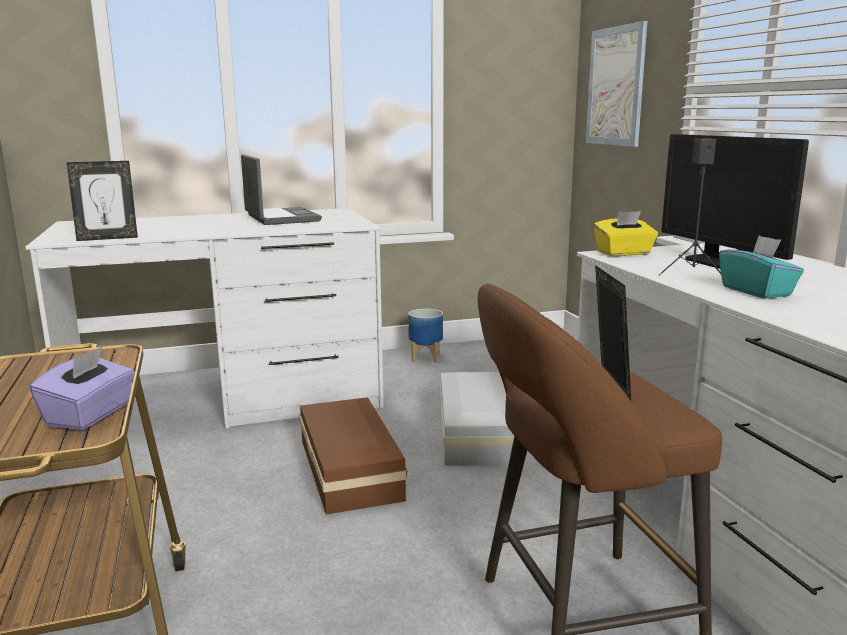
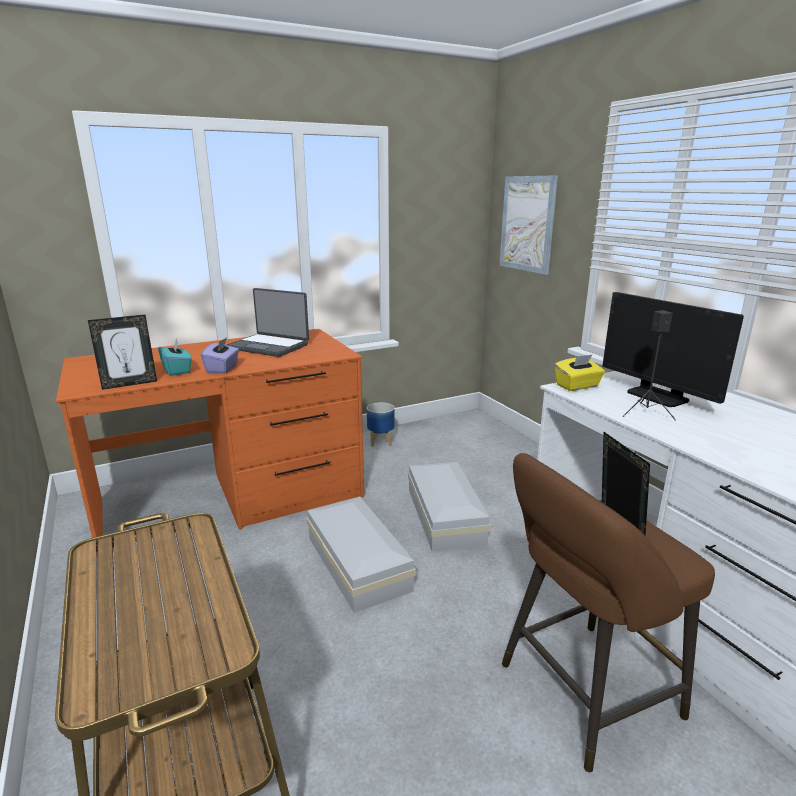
camera: 10 degrees left, 5 degrees up
(90, 415) = (214, 621): purple tissue box -> purple tissue box (222, 368)
(229, 401) = (233, 499): white desk -> orange desk
(280, 218) = (269, 346): laptop -> laptop turned 150 degrees clockwise
(351, 468) = (358, 561): brown storage box -> white storage box
(757, 291) = (707, 435): turquoise tissue box -> turquoise tissue box (177, 370)

